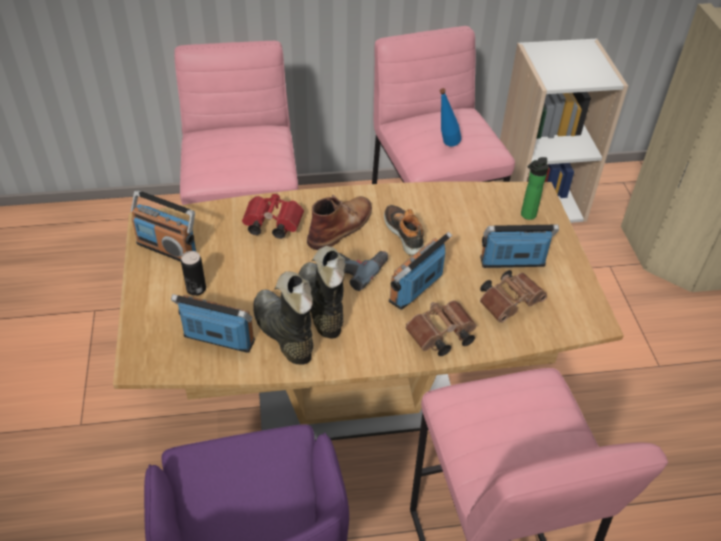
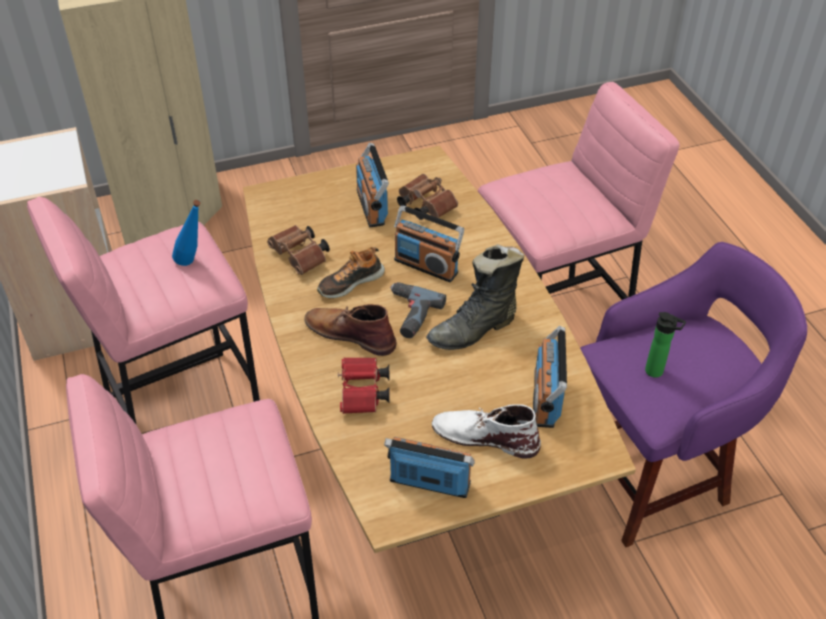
camera: 100 degrees left, 0 degrees up
(167, 248) = (429, 483): radio -> radio turned 90 degrees counterclockwise
(196, 289) = (484, 436): can -> white boot
(283, 334) = (519, 350): black boot -> none
(440, 337) = (481, 245): brown binoculars -> brown binoculars (301, 258)
(526, 216) = (301, 200): bottle -> bottle (657, 372)

